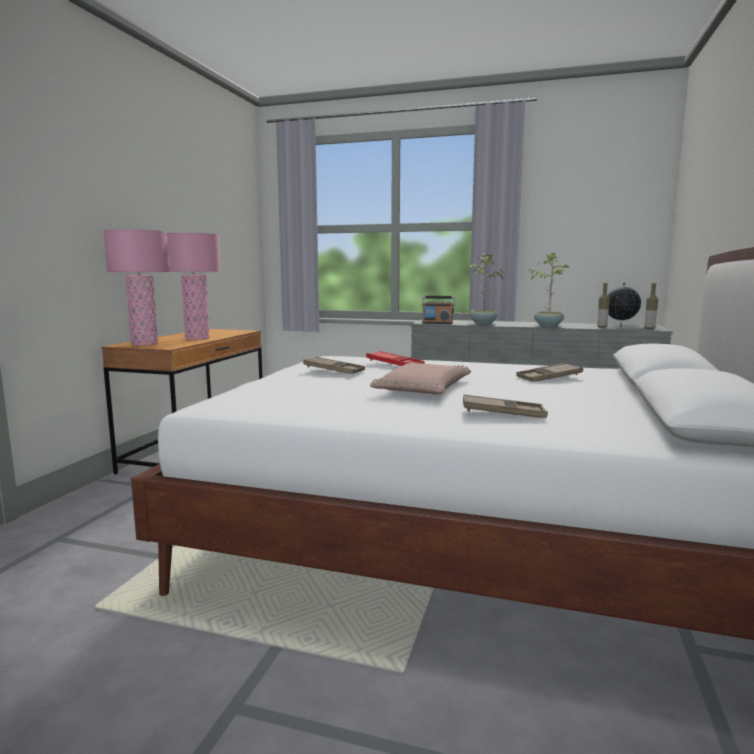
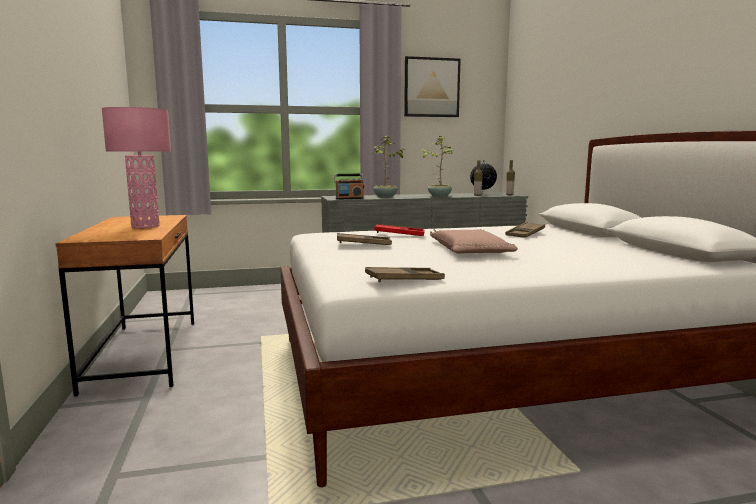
camera: 30 degrees left, 0 degrees up
(144, 344) = (104, 236): pink table lamp -> none
(503, 413) = (574, 259): brown tray -> brown tray (404, 279)
(566, 194) = (431, 87): none -> picture

